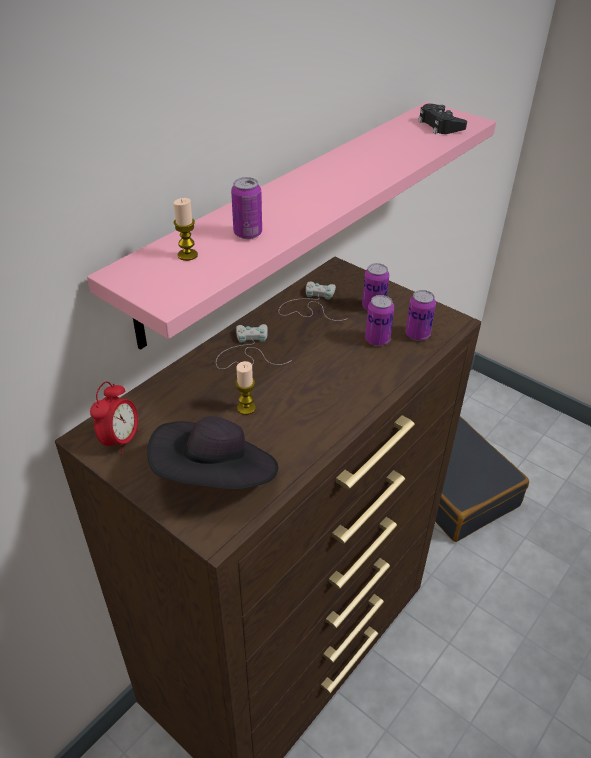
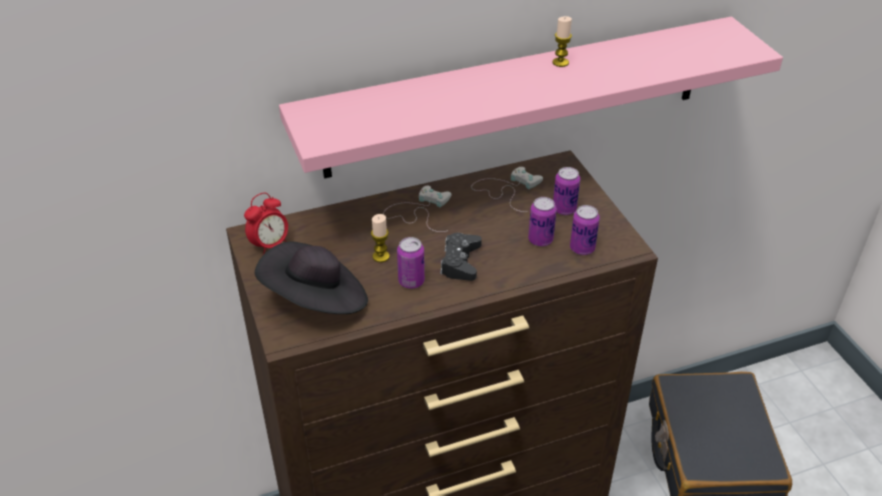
camera: 30 degrees right, 0 degrees up
(187, 255) = (363, 110): candle -> candle (560, 62)
(248, 233) = (427, 105): can -> can (411, 281)
(440, 125) = (714, 47): black game controller -> black game controller (460, 262)

